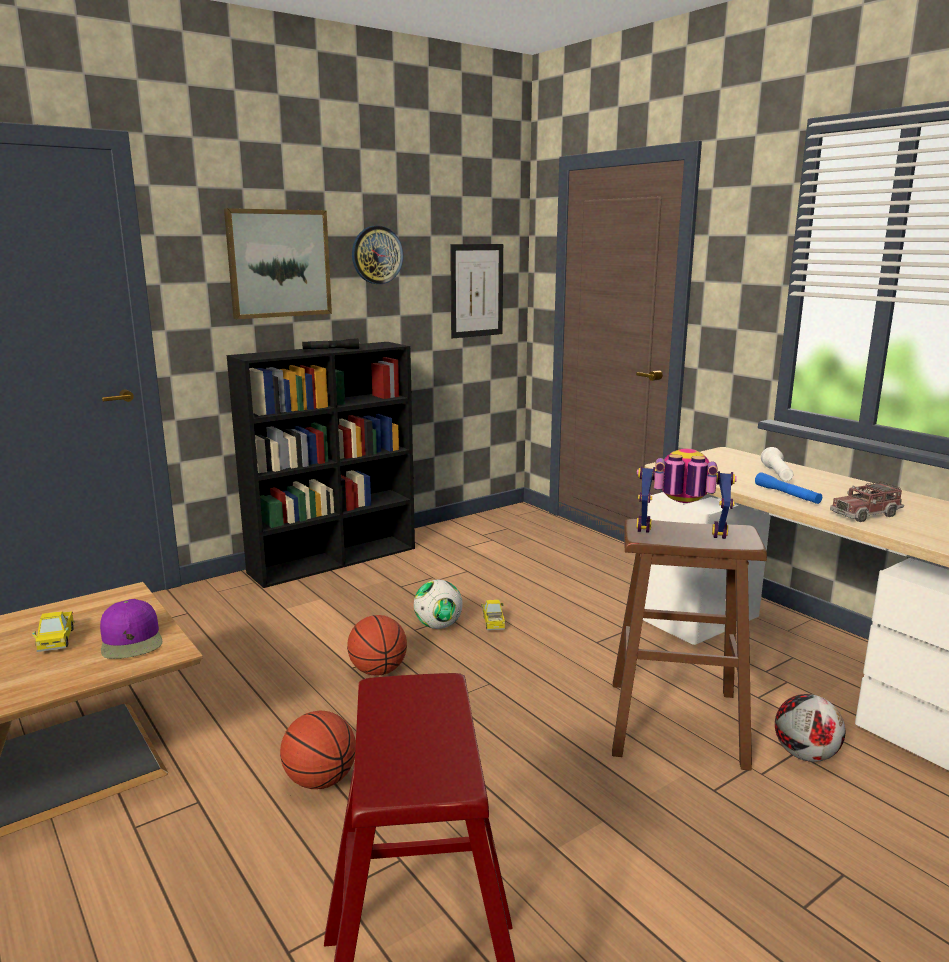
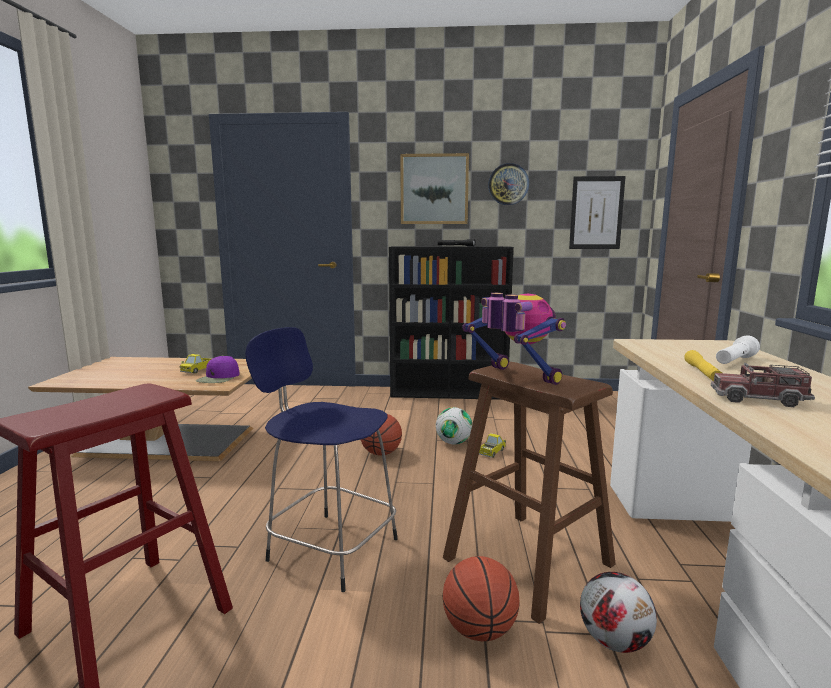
camera: 40 degrees right, 5 degrees down
(320, 781) = (268, 492): basketball -> basketball (479, 630)
(500, 804) = (329, 548): none -> blue stool
(787, 495) = (702, 373): blue flashlight -> yellow flashlight

